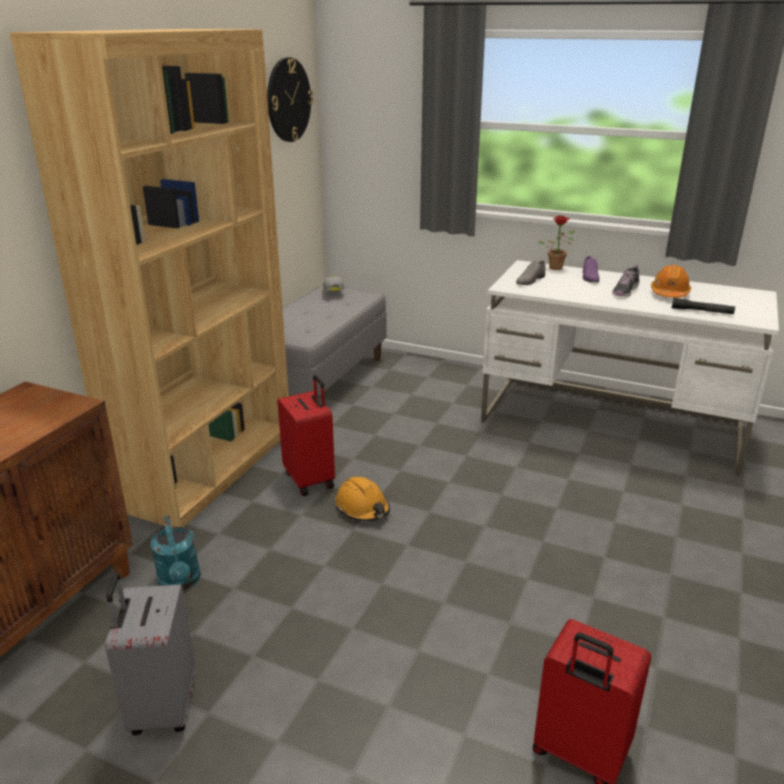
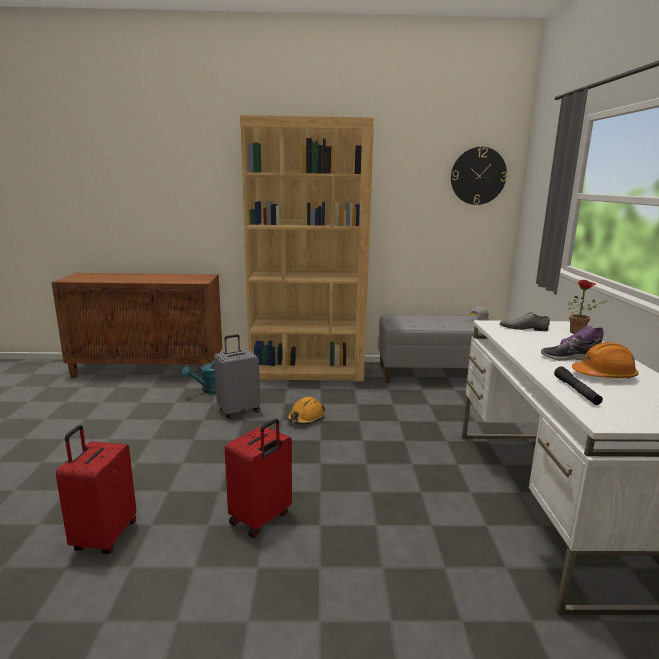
camera: 65 degrees right, 10 degrees down
(161, 707) = (127, 409): grey suitcase -> grey suitcase (238, 410)
(310, 479) = (321, 397): red suitcase -> red suitcase (261, 518)

